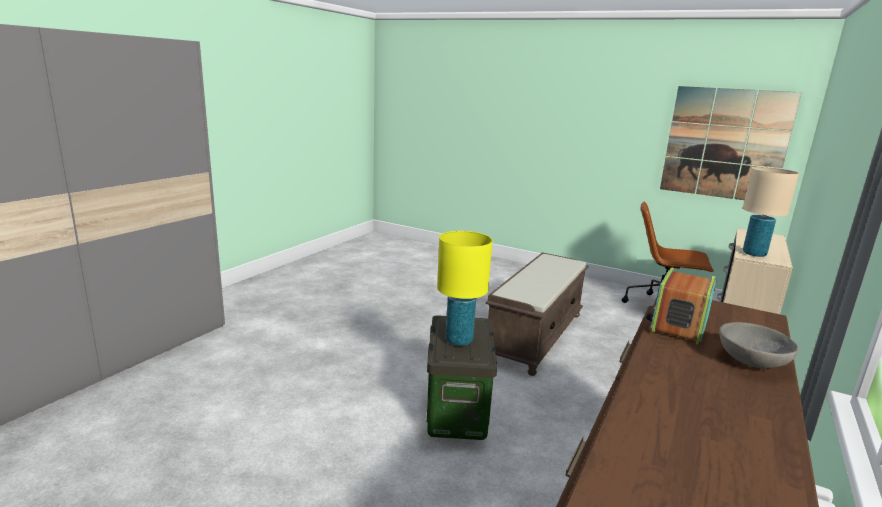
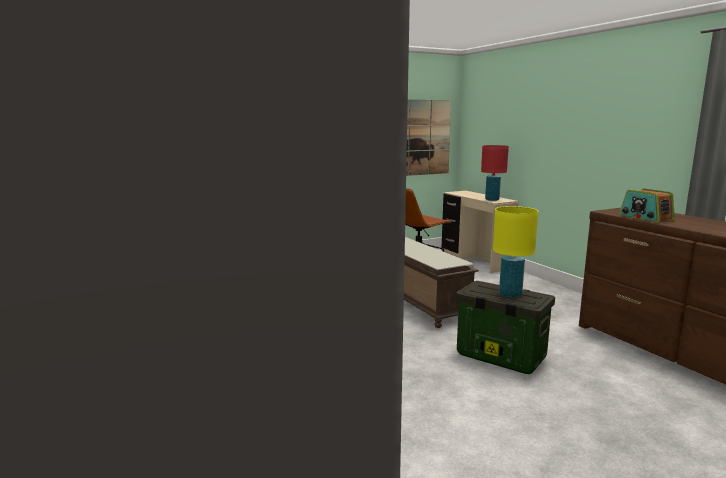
camera: 55 degrees left, 5 degrees down
(753, 362) = (692, 219): grey bowl -> none
(754, 254) = (492, 200): beige table lamp -> red table lamp

